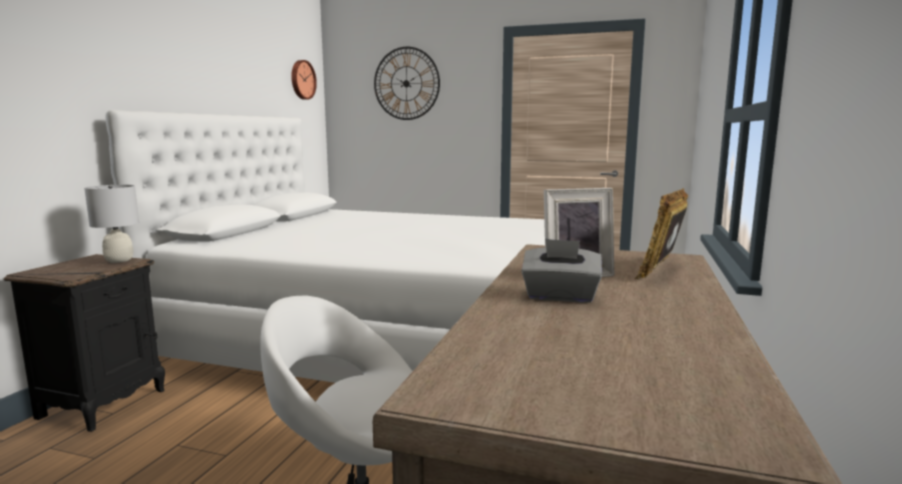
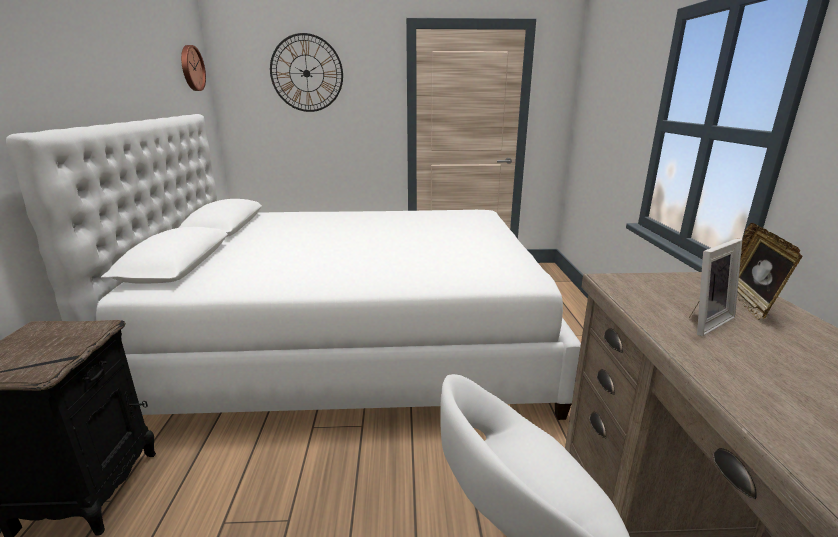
camera: 20 degrees left, 10 degrees up
(118, 261) = (79, 331): grey table lamp -> none
(560, 296) = (750, 361): grey tissue box -> none

